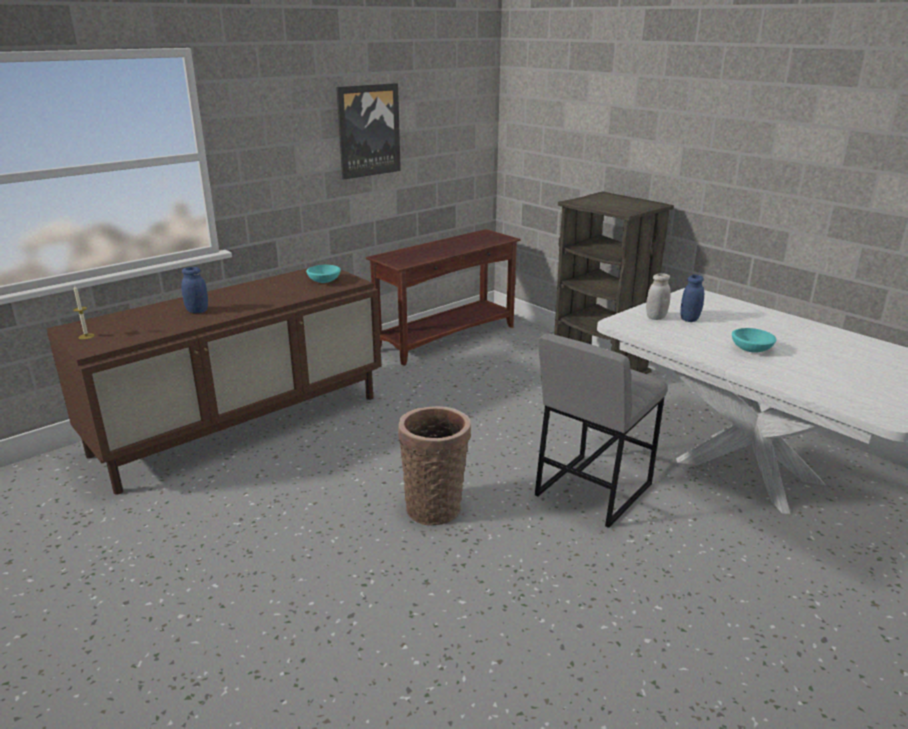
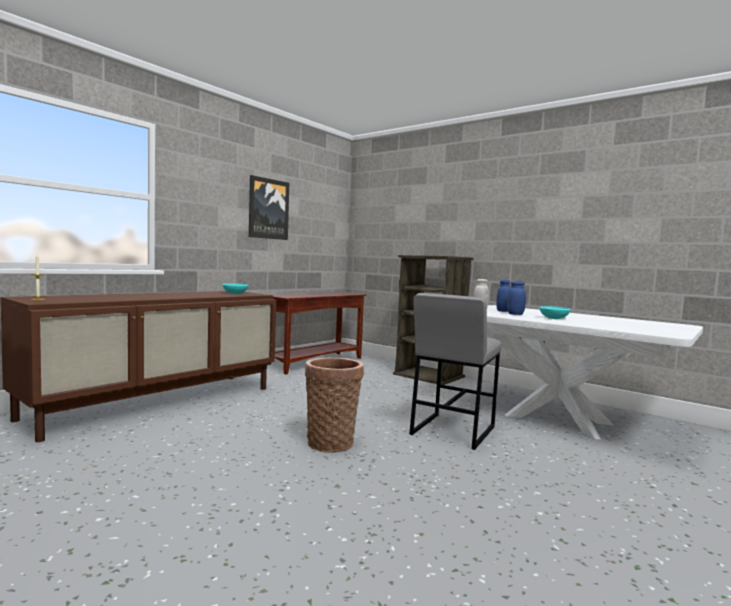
camera: 10 degrees left, 20 degrees down
(197, 311) = (136, 296): blue jar -> blue jar (515, 314)

